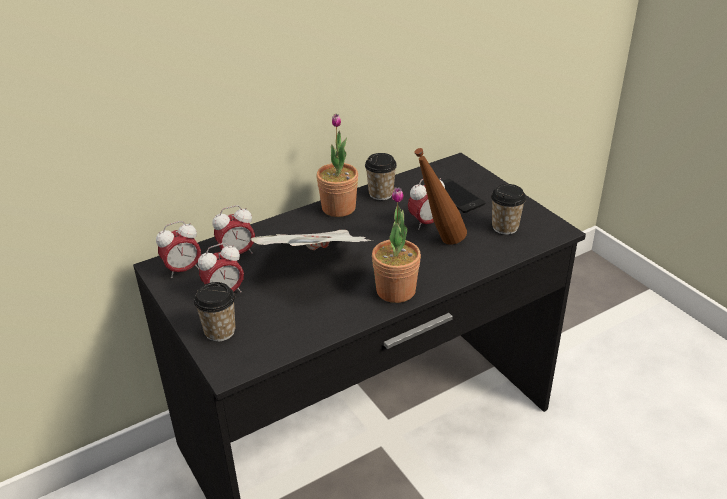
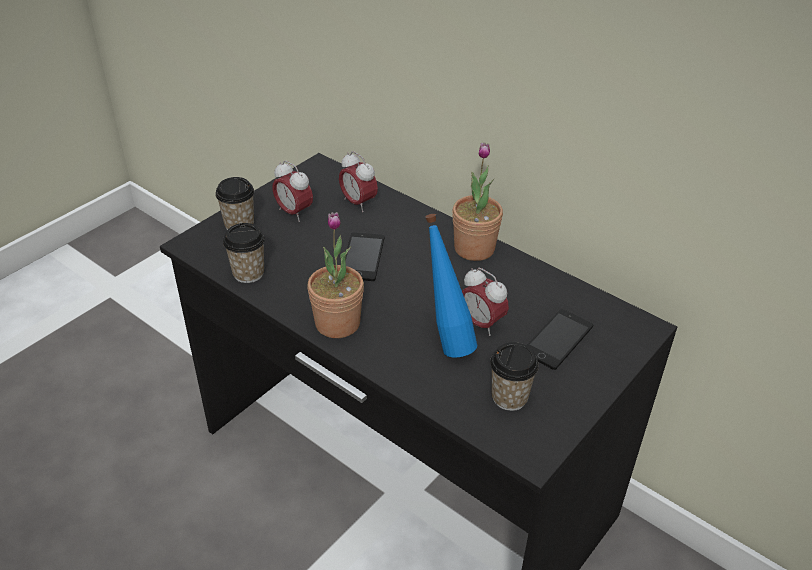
camera: 70 degrees right, 5 degrees up
(183, 270) = (319, 180): alarm clock -> none
(316, 264) = (362, 257): newspaper -> phone
(381, 194) = (523, 274): cup -> cup (248, 273)
(439, 242) = (446, 341): brown bottle -> blue bottle

